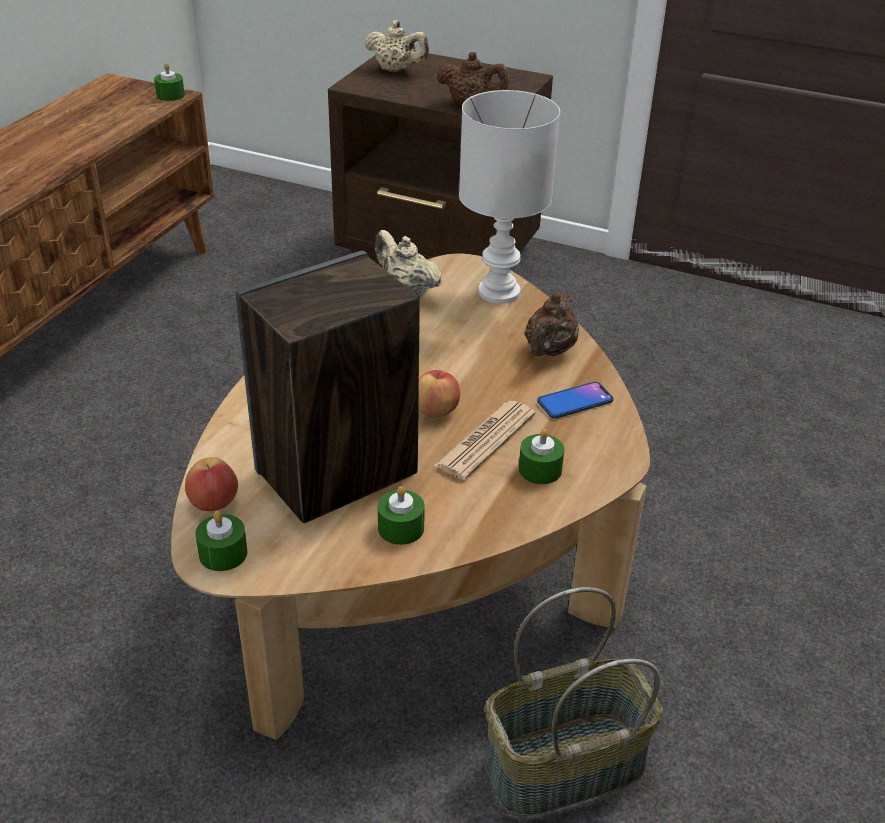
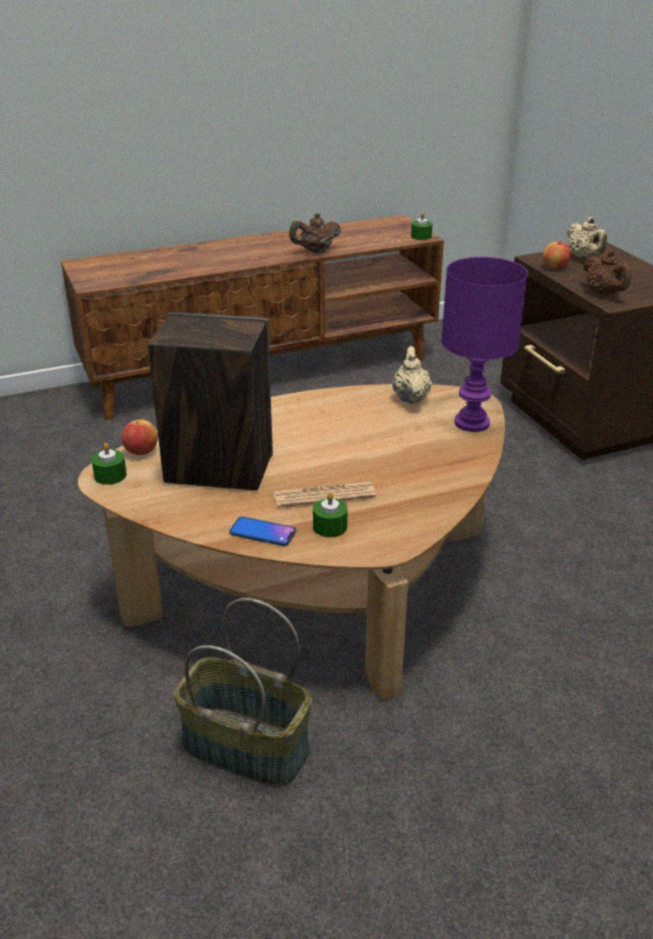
camera: 45 degrees right, 5 degrees down
(401, 528) = (207, 511): green candle -> none
(436, 411) = (321, 467): apple -> apple (555, 267)
(500, 293) = (471, 424): white table lamp -> purple table lamp
(549, 351) = (447, 469): brown teapot -> brown teapot (315, 251)
(575, 401) = (415, 504): phone -> phone (262, 532)

